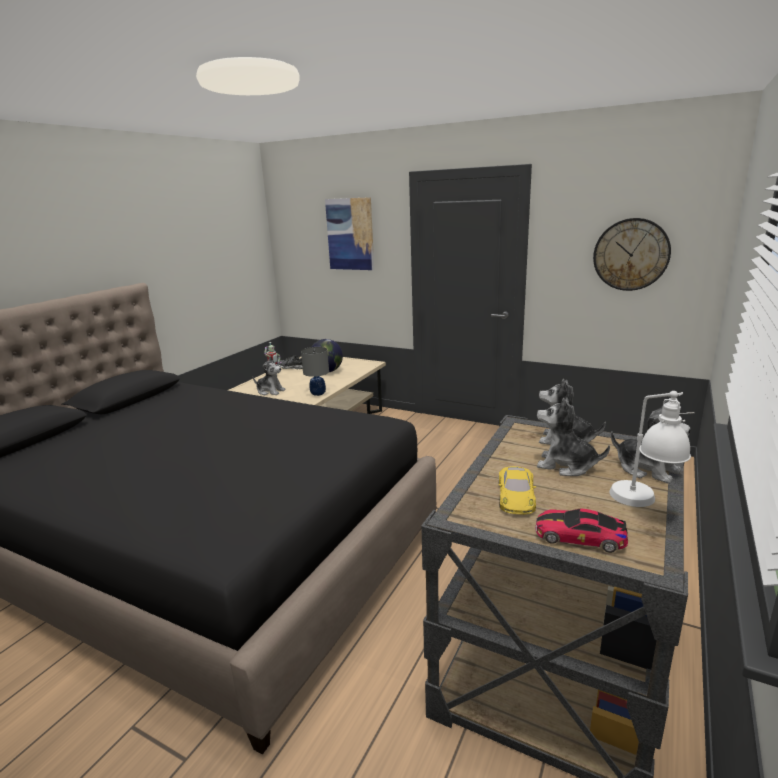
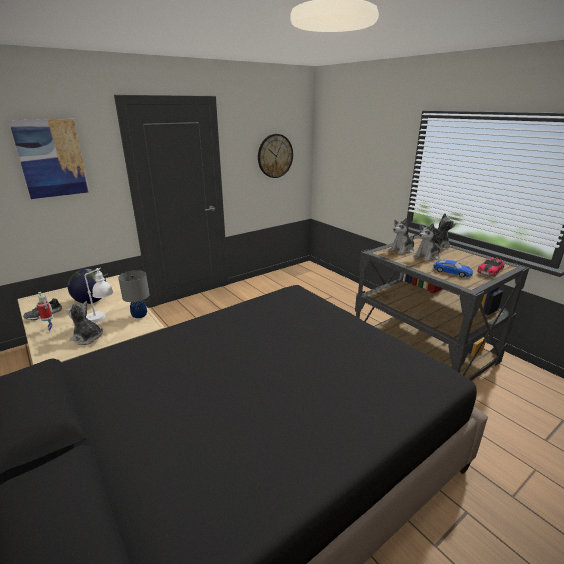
camera: 65 degrees left, 5 degrees up
(270, 391) = (87, 338): plush toy -> plush toy turned 120 degrees counterclockwise
(516, 496) = (452, 272): yellow toy car -> blue toy car
(643, 505) = (467, 255): white table lamp -> white table lamp (102, 319)

